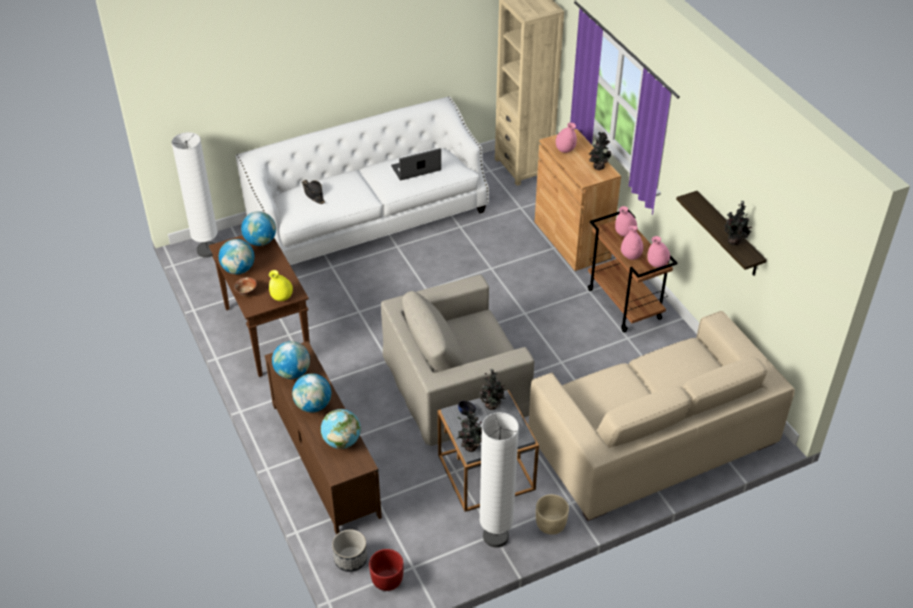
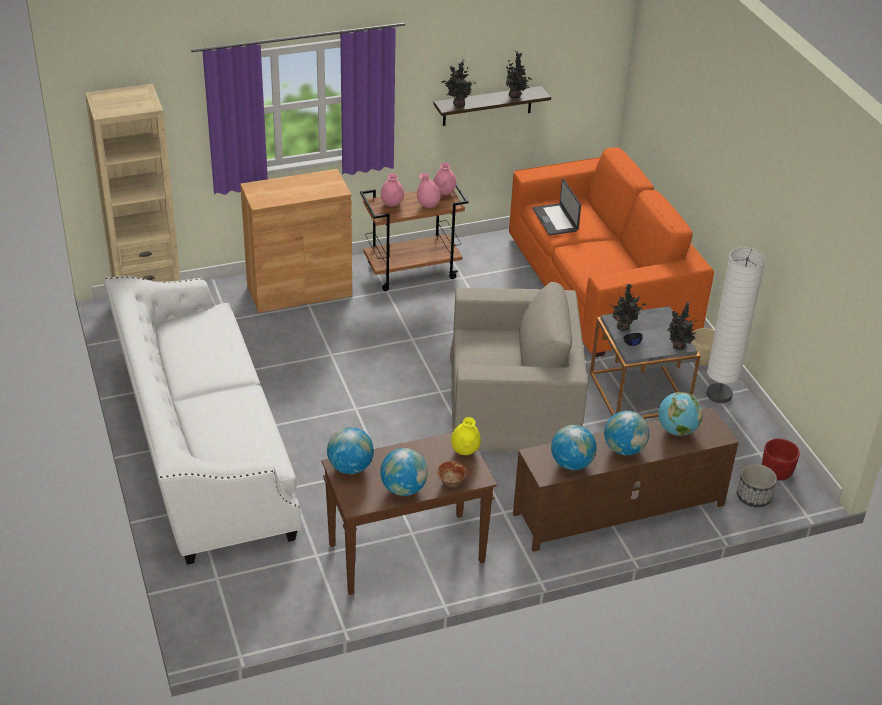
camera: 85 degrees left, 5 degrees down
(207, 250) = (218, 616): white floor lamp -> none
(313, 194) = (226, 438): black hat -> none
(416, 169) = (204, 345): laptop -> laptop (555, 219)
(455, 383) = (513, 400): beige armchair -> beige armchair turned 75 degrees counterclockwise
(565, 150) = (279, 195): pink vase -> none
(597, 166) = (317, 179): potted plant -> potted plant (458, 105)
(652, 440) = (600, 285): beige sofa -> orange sofa

